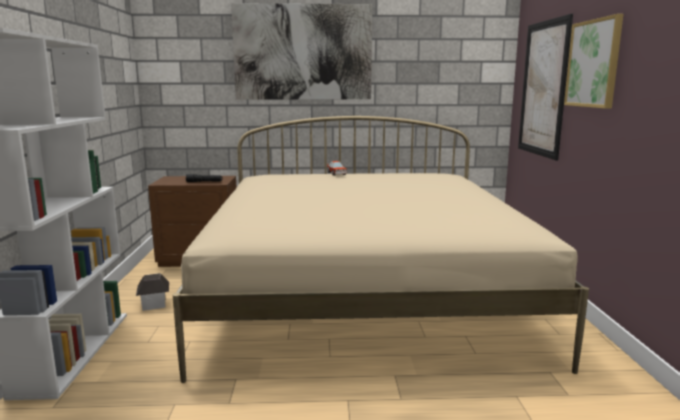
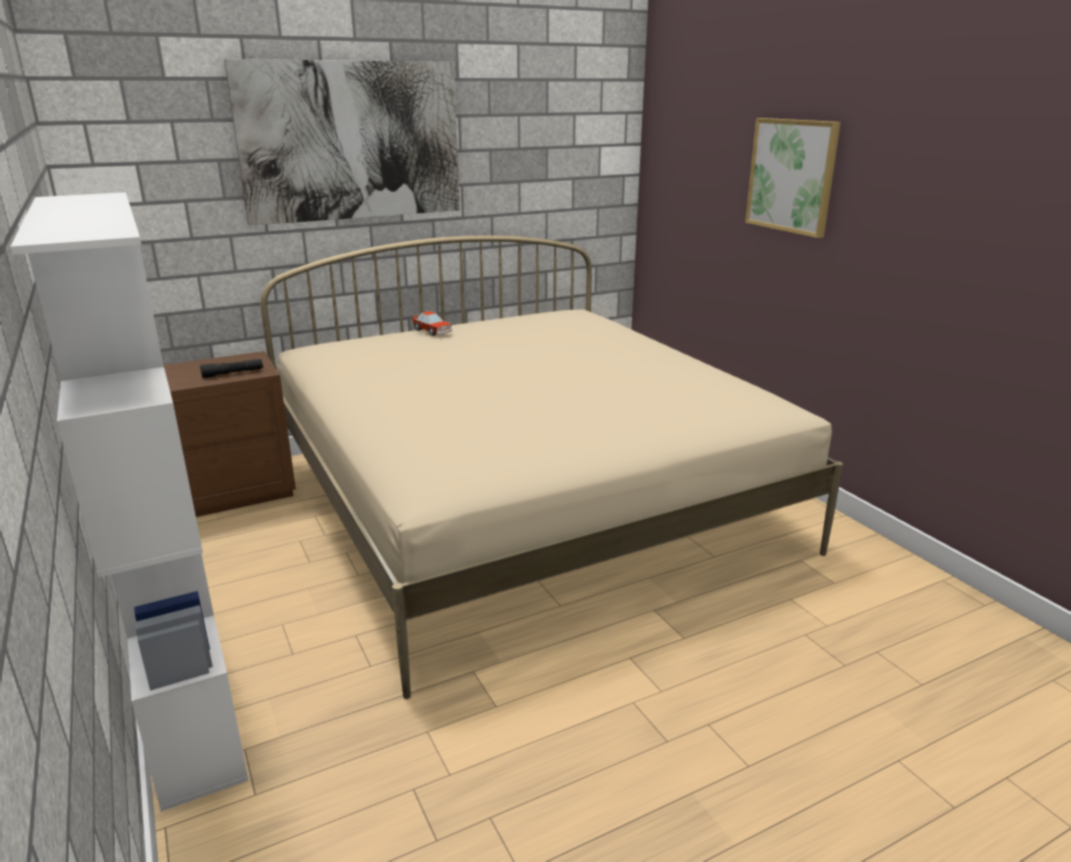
camera: 25 degrees left, 10 degrees up
(154, 304) = (237, 590): toy house -> none
(543, 89) = (700, 192): picture -> none

